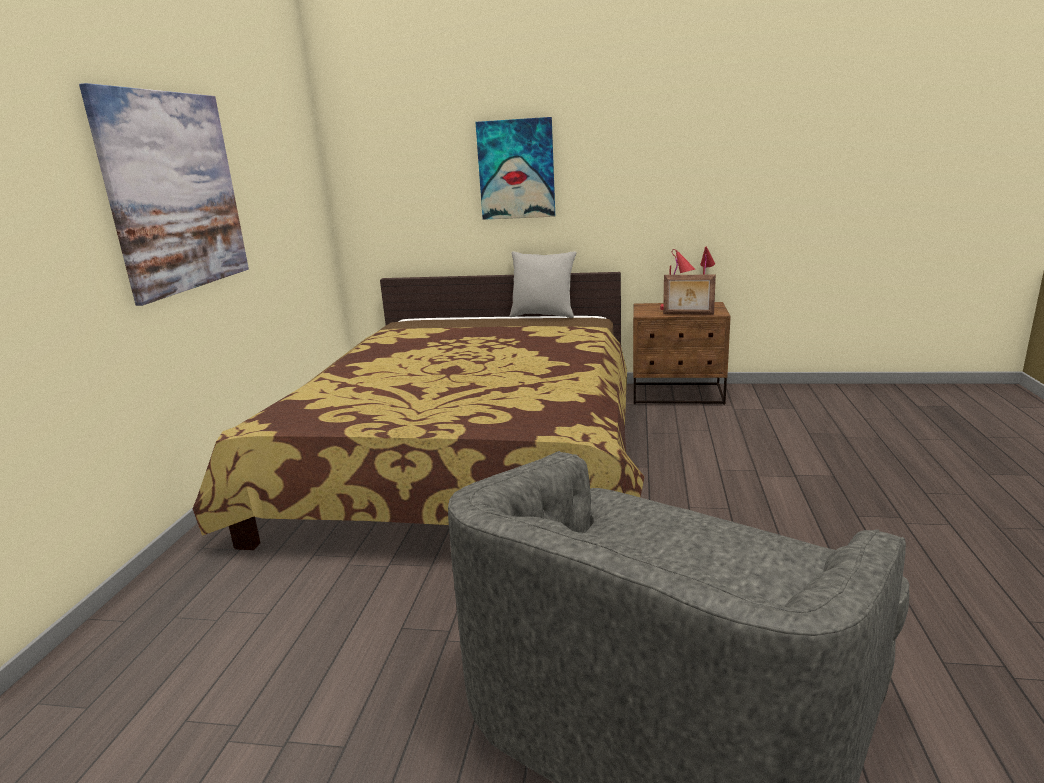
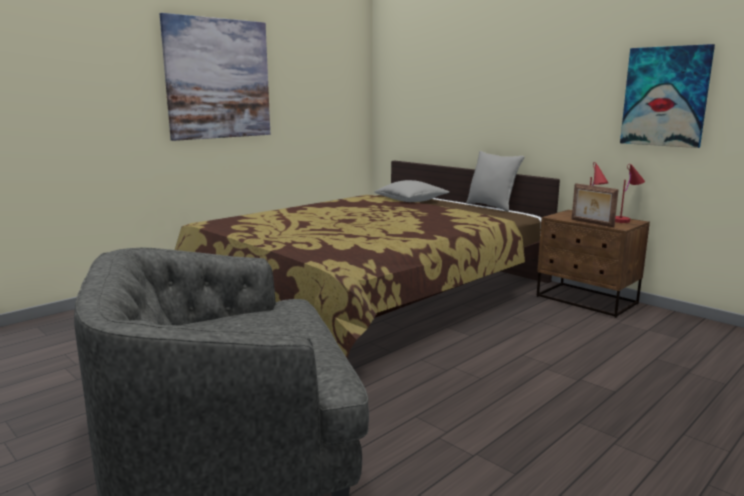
camera: 35 degrees right, 5 degrees down
(449, 327) = (411, 201): none -> grey pillow
(516, 169) = (490, 83): picture -> picture (665, 96)

